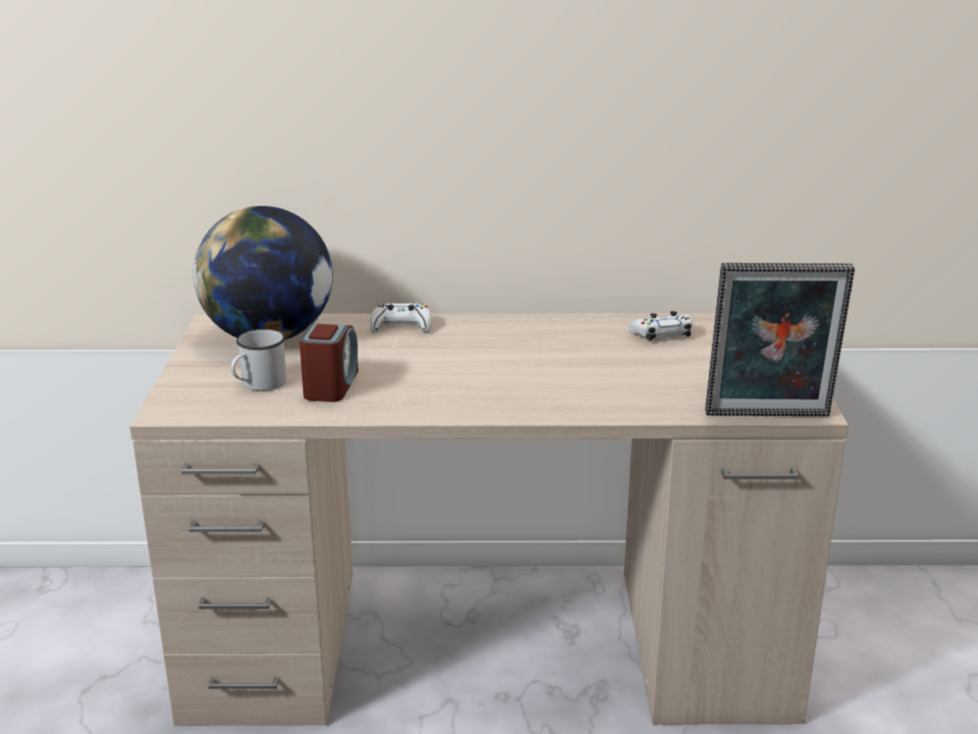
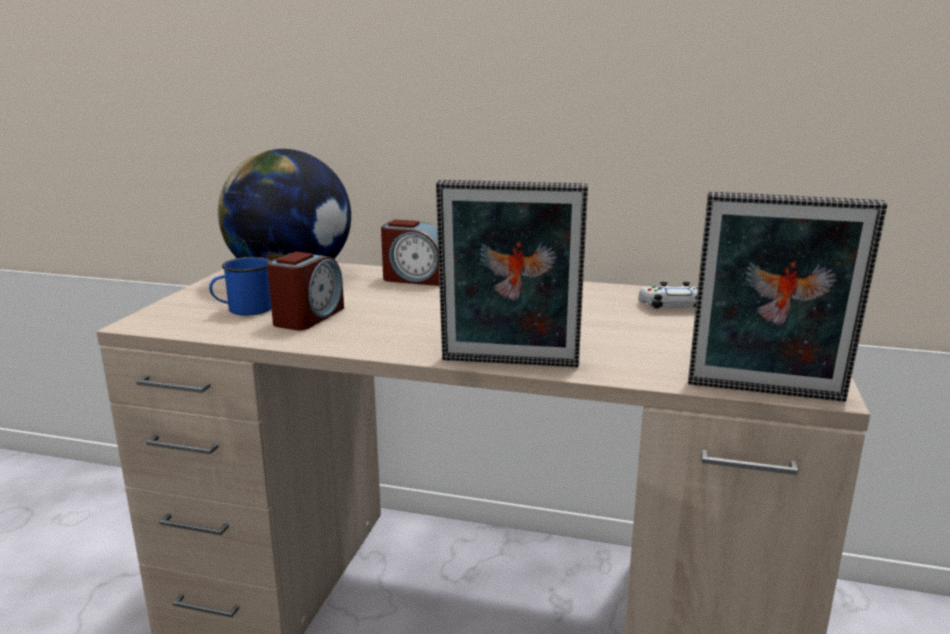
camera: 15 degrees right, 5 degrees down
(258, 384) = (244, 310): white mug -> blue mug
(401, 327) = (416, 278): white game controller -> alarm clock
(552, 415) = (509, 365): none -> picture frame

